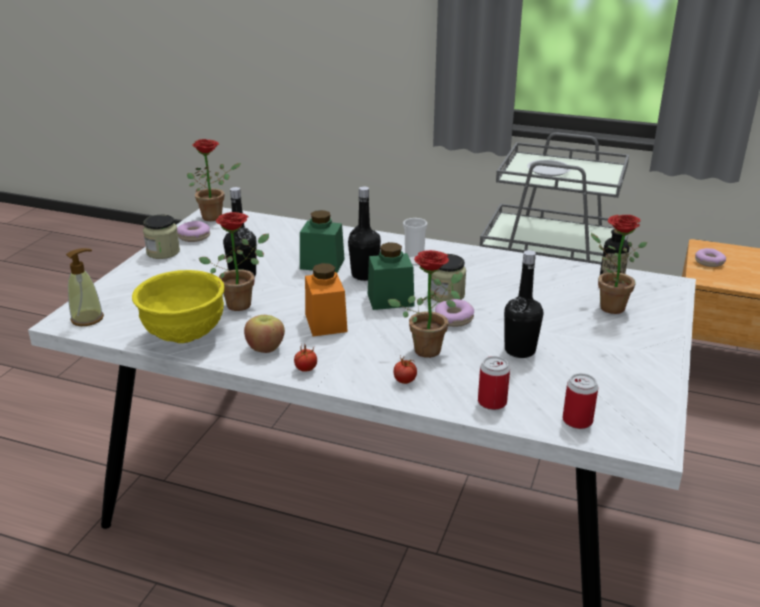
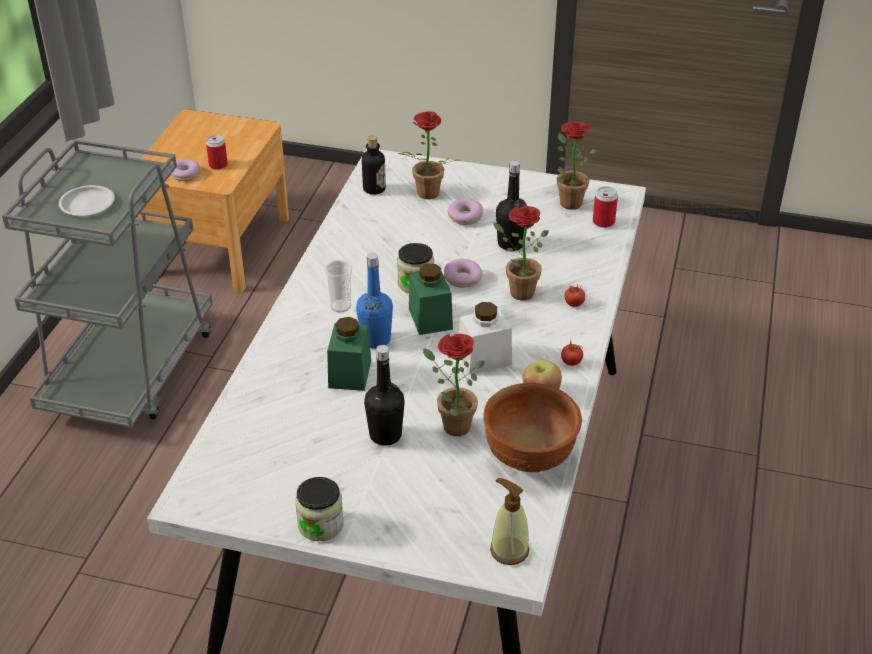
camera: 95 degrees left, 10 degrees up
(183, 335) = (529, 458): yellow bowl -> brown bowl
(194, 236) = (269, 503): donut -> donut (465, 217)
(216, 216) = (197, 494): potted plant -> potted plant (567, 201)
(326, 323) = (484, 358): orange jar -> white jar
(364, 275) = (375, 340): black bottle -> blue bottle
(492, 402) = (592, 259): can -> can (218, 165)

